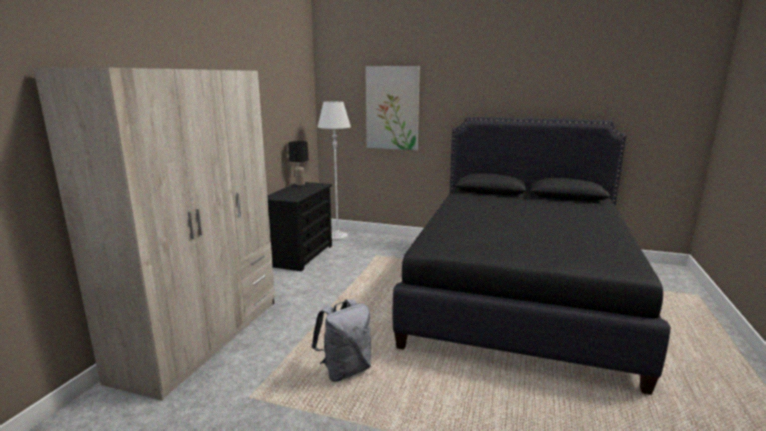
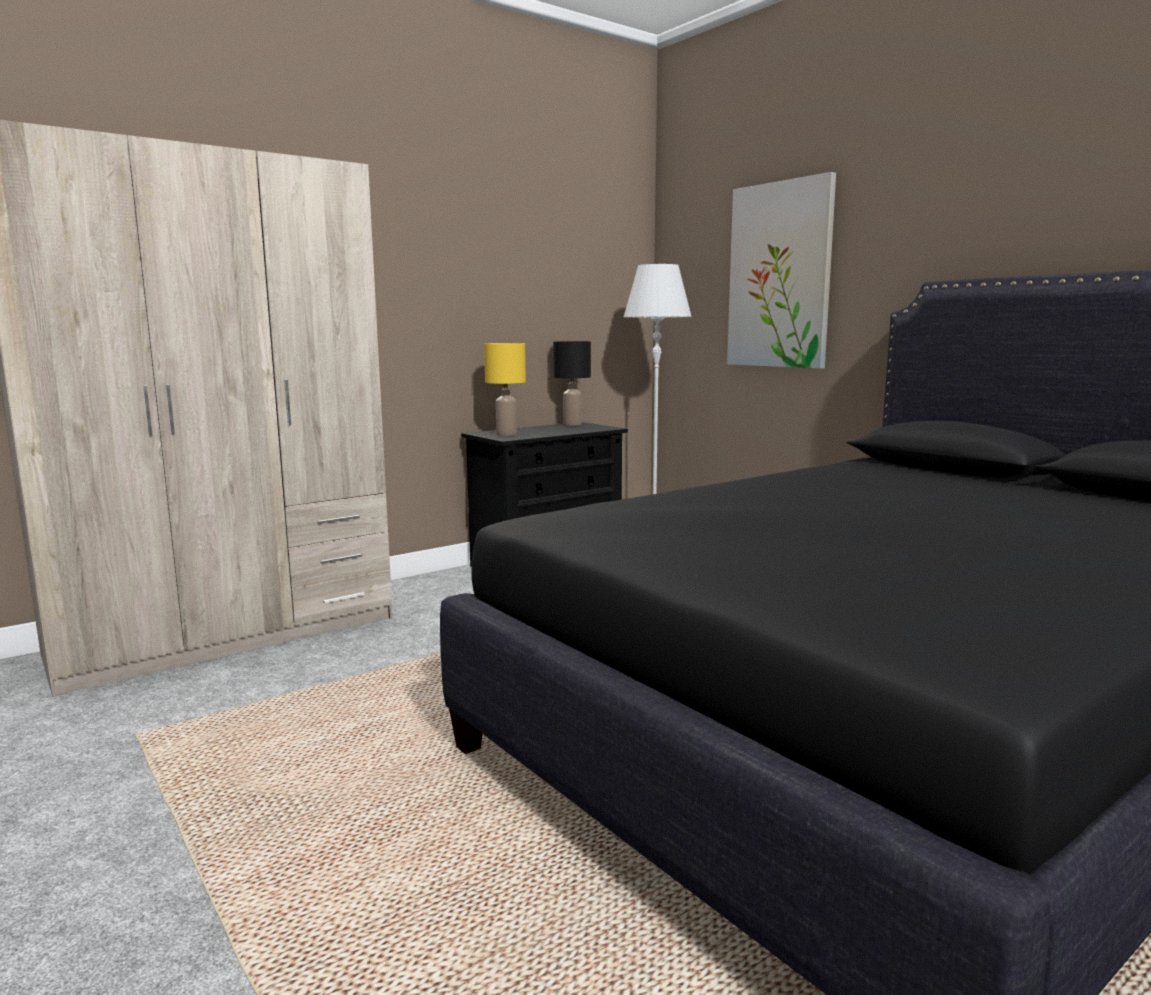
camera: 35 degrees right, 5 degrees down
(286, 196) = (506, 434): none -> yellow table lamp
(345, 370) = (316, 750): grey backpack -> none

